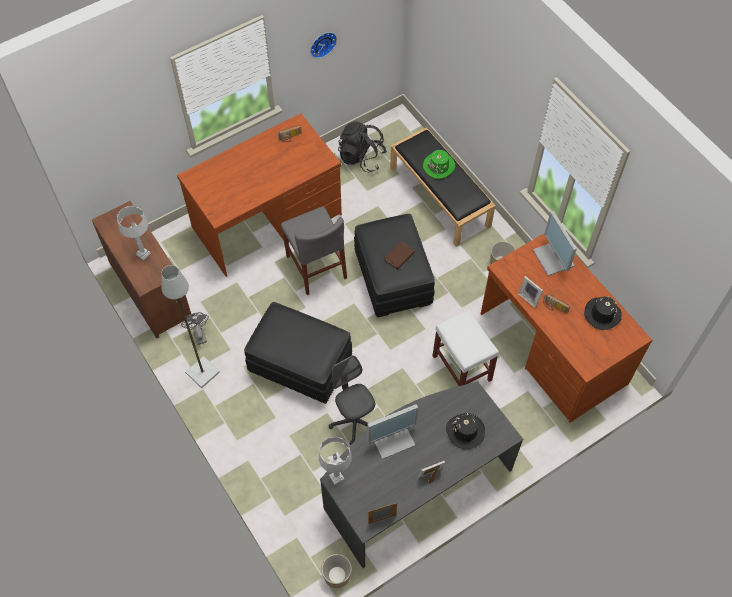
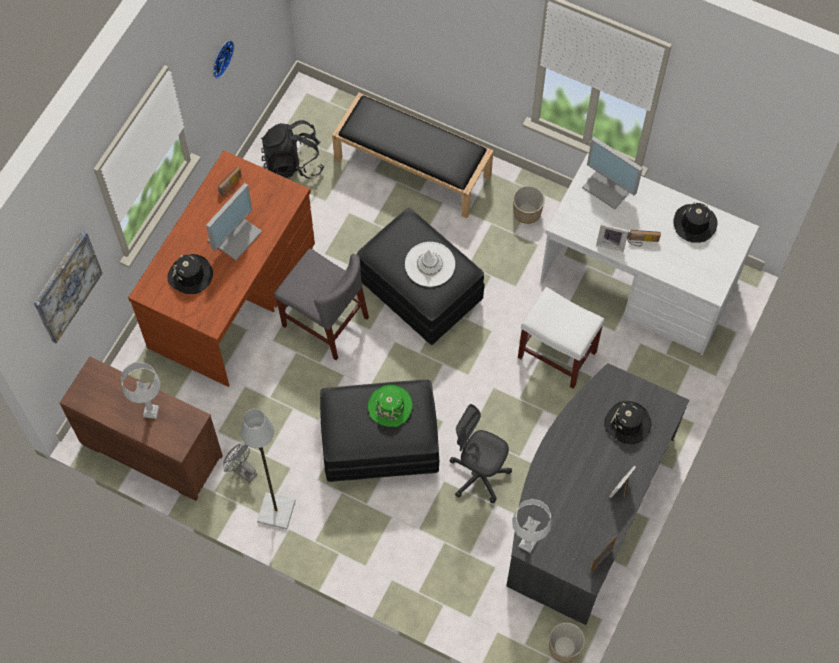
camera: 30 degrees left, 5 degrees up
(124, 137) = (67, 286): none -> picture
(225, 180) = (190, 275): none -> black hat
(392, 437) = (558, 470): monitor -> monitor (234, 235)
(399, 256) = (430, 264): brown book -> white hat
(439, 166) = (404, 134): green hat -> green hat (390, 406)
(552, 349) = (638, 283): brown desk -> white desk

